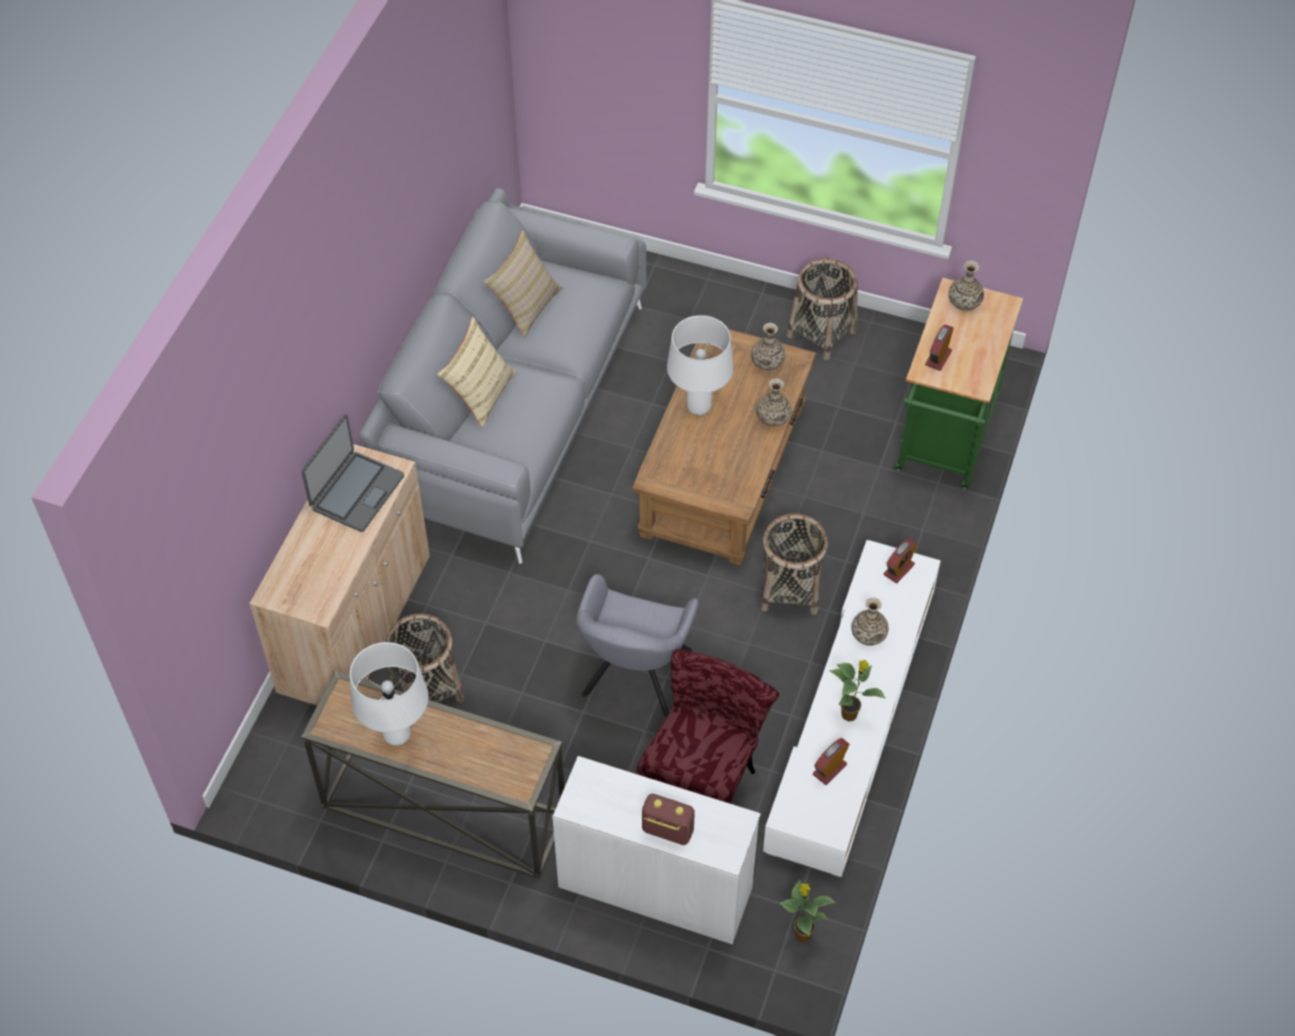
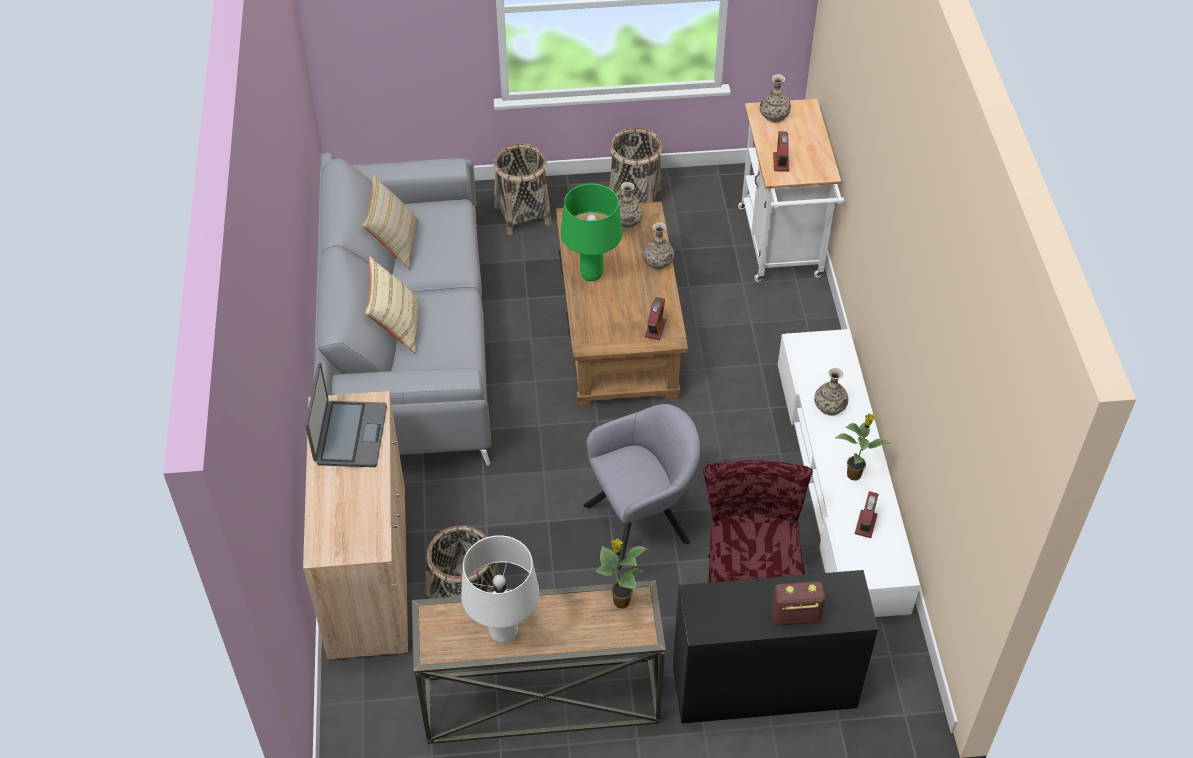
camera: 25 degrees left, 5 degrees down
(634, 678) = (643, 521): grey armchair -> grey armchair turned 105 degrees counterclockwise
(655, 884) = (763, 685): white desk -> black desk
(698, 407) = (591, 274): white table lamp -> green table lamp
(790, 589) = (729, 402): basket -> basket (523, 215)
(802, 933) = (907, 674): potted plant -> potted plant (620, 601)
(898, 569) = (822, 347): alarm clock -> alarm clock (655, 329)
(944, 442) = (781, 247): green cart -> white cart

